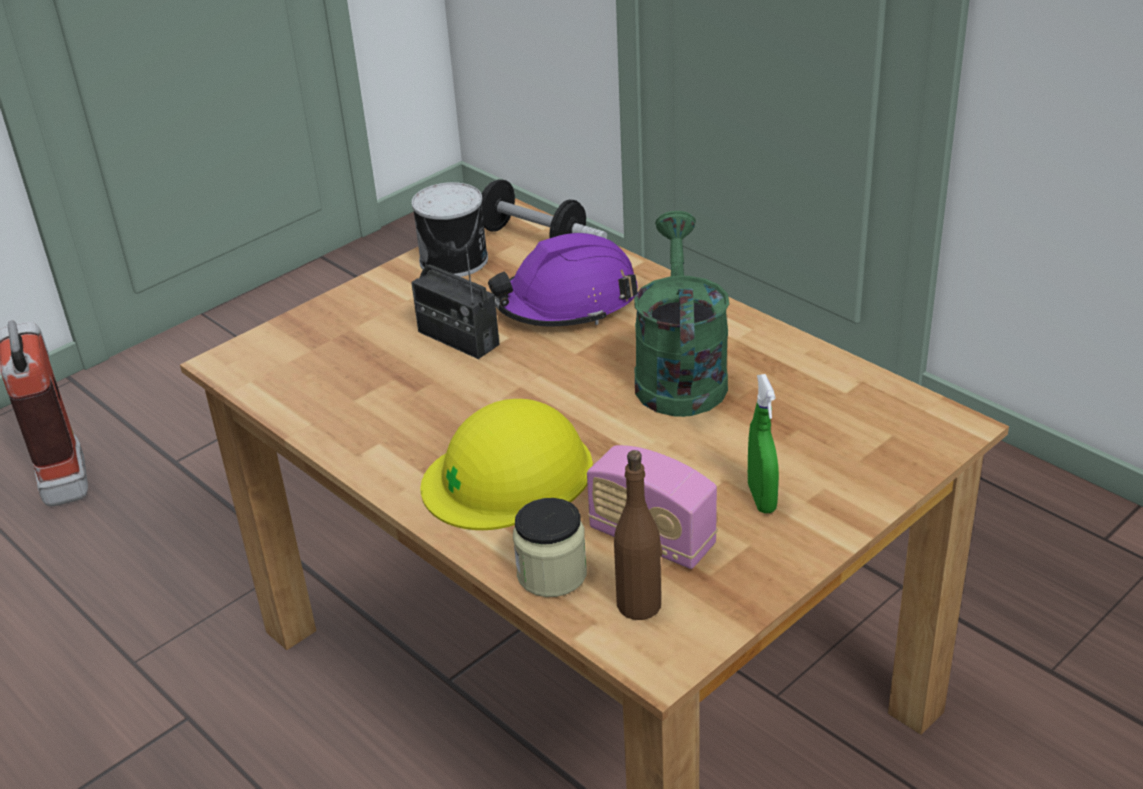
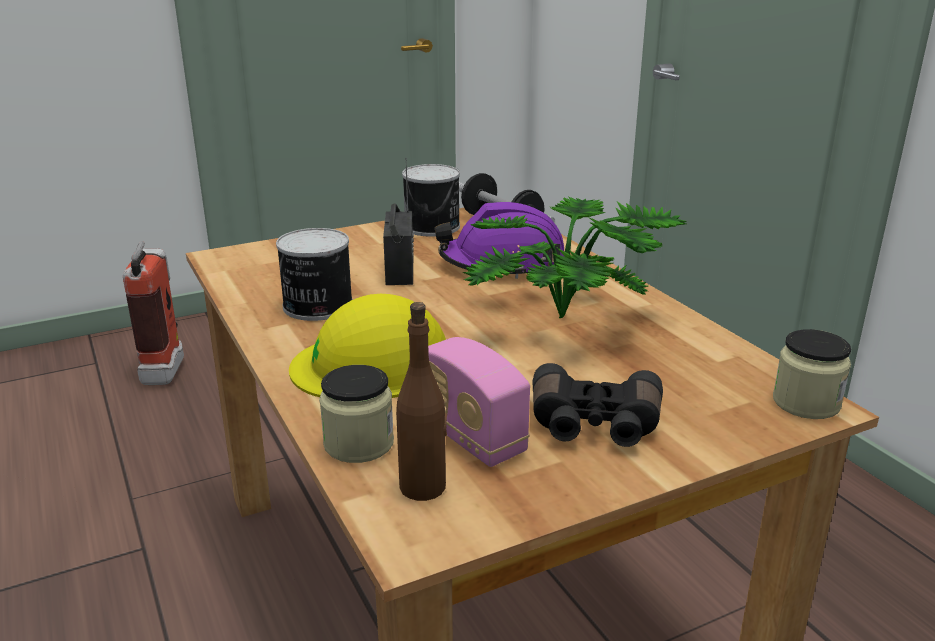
camera: 15 degrees right, 10 degrees down
(396, 412) = (316, 306): none -> can
(458, 338) = (400, 270): radio -> radio turned 150 degrees counterclockwise
(679, 374) = (568, 322): green watering can -> potted plant
(761, 498) = (594, 425): green spray bottle -> black binoculars
(942, 425) = (806, 403): none -> jar

